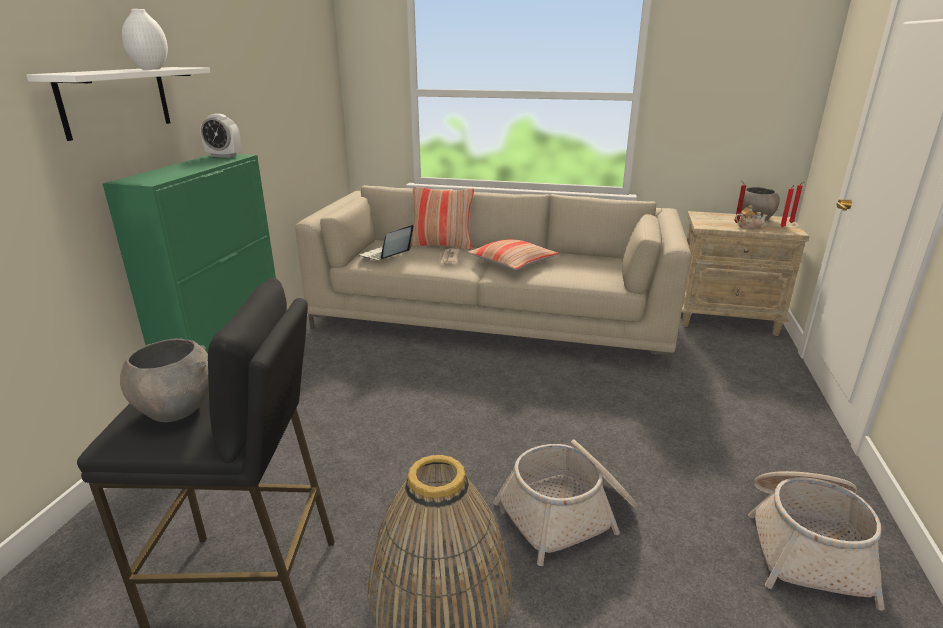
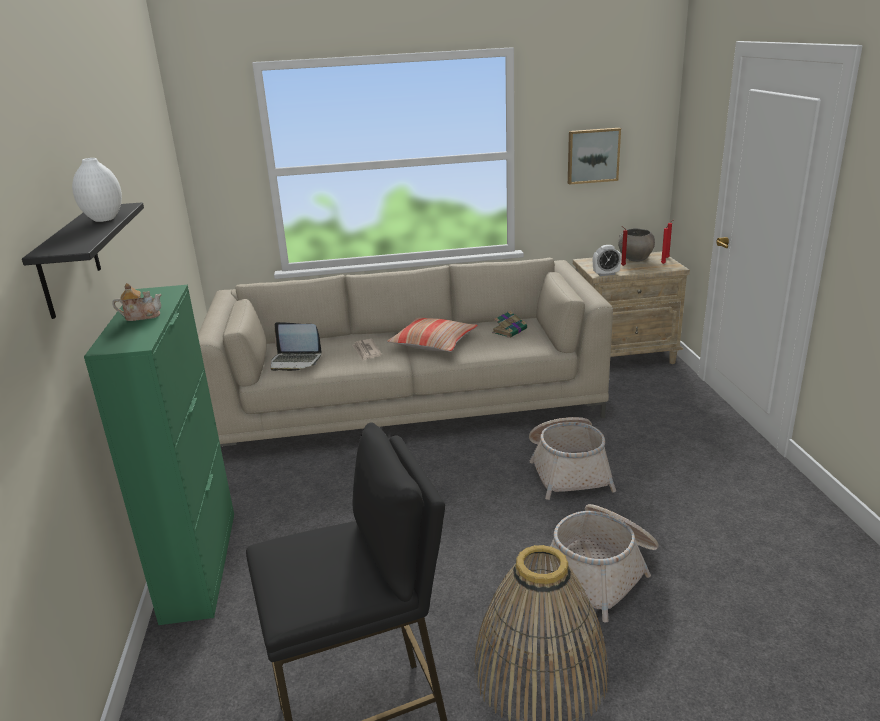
camera: 20 degrees left, 0 degrees up
(116, 101) = (69, 260): white shelf -> black shelf
(177, 409) = (316, 570): grey bowl -> none
(224, 156) = (154, 293): alarm clock -> alarm clock (606, 274)
(385, 256) = (295, 361): laptop -> laptop turned 90 degrees counterclockwise
(442, 245) = (345, 337): pillow -> none
(591, 264) = (510, 330): none -> book
(725, 105) = (592, 155): none -> picture
(748, 227) = (636, 268): teapot -> teapot (141, 316)
(805, 545) = (785, 540): basket -> basket (568, 469)

